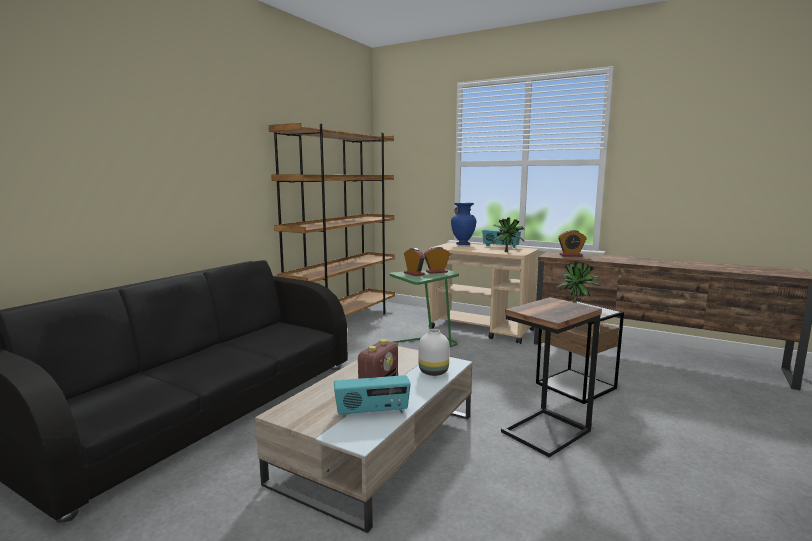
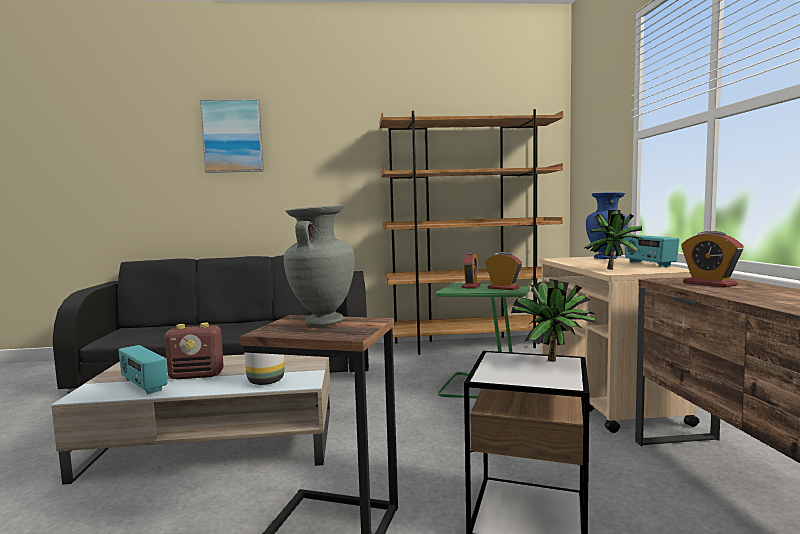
camera: 55 degrees right, 5 degrees down
(119, 123) = (233, 136): none -> picture
(545, 307) = (322, 323): none -> grey vase

